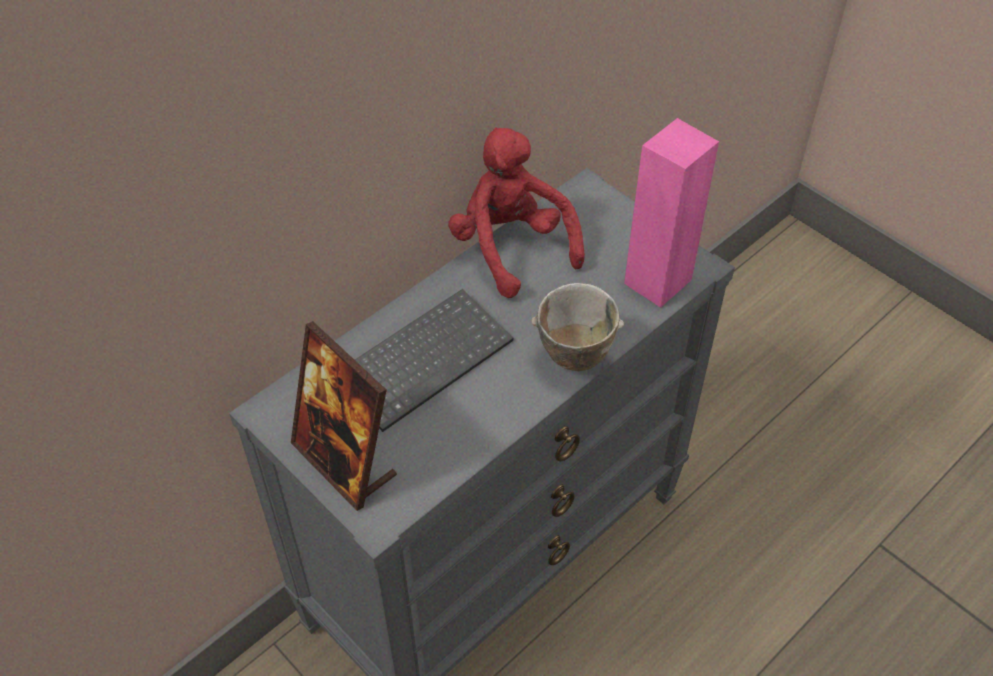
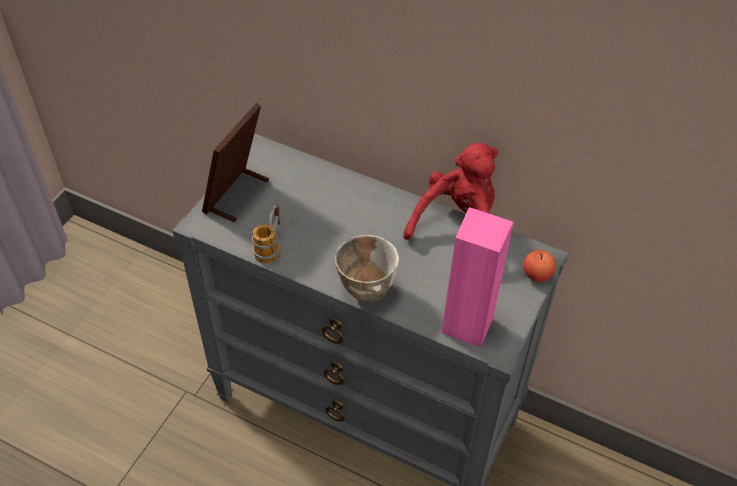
camera: 70 degrees right, 0 degrees up
(424, 358) = (333, 209): keyboard -> none
(457, 442) = (270, 245): none -> mug
(608, 201) = (537, 274): none -> apple

